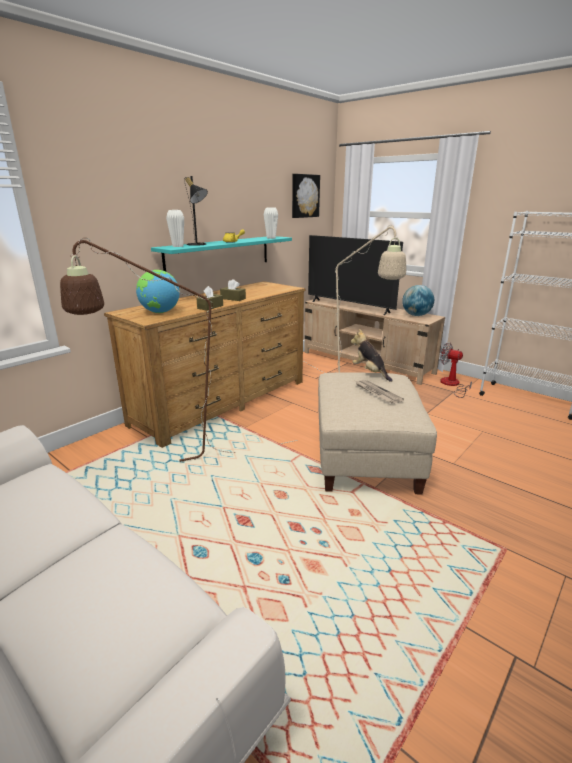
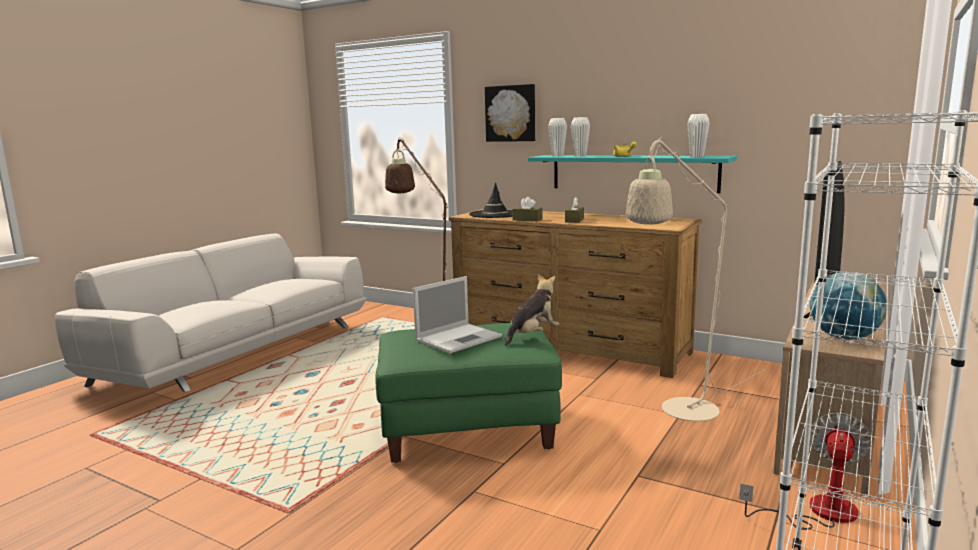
camera: 80 degrees right, 10 degrees down
(160, 312) = (495, 214): globe -> black hat
(198, 244) = (580, 156): black table lamp -> white vase
(304, 196) = (831, 93): picture -> picture (511, 113)
(365, 458) = (467, 429): beige ottoman -> green ottoman
(376, 393) = (459, 338): newspaper -> laptop

